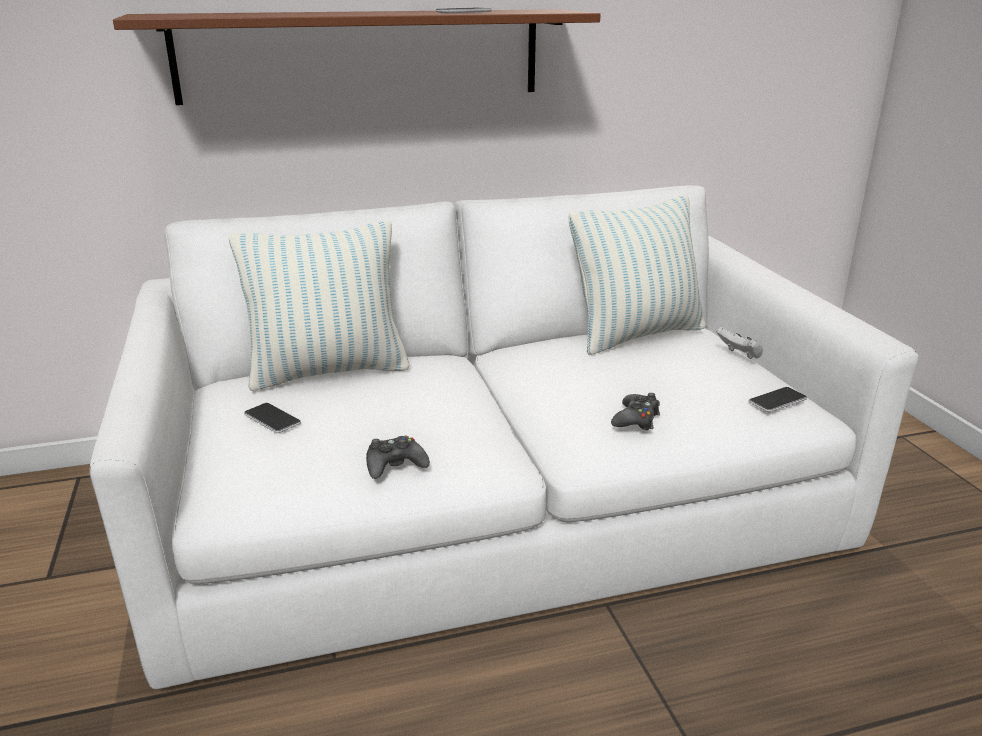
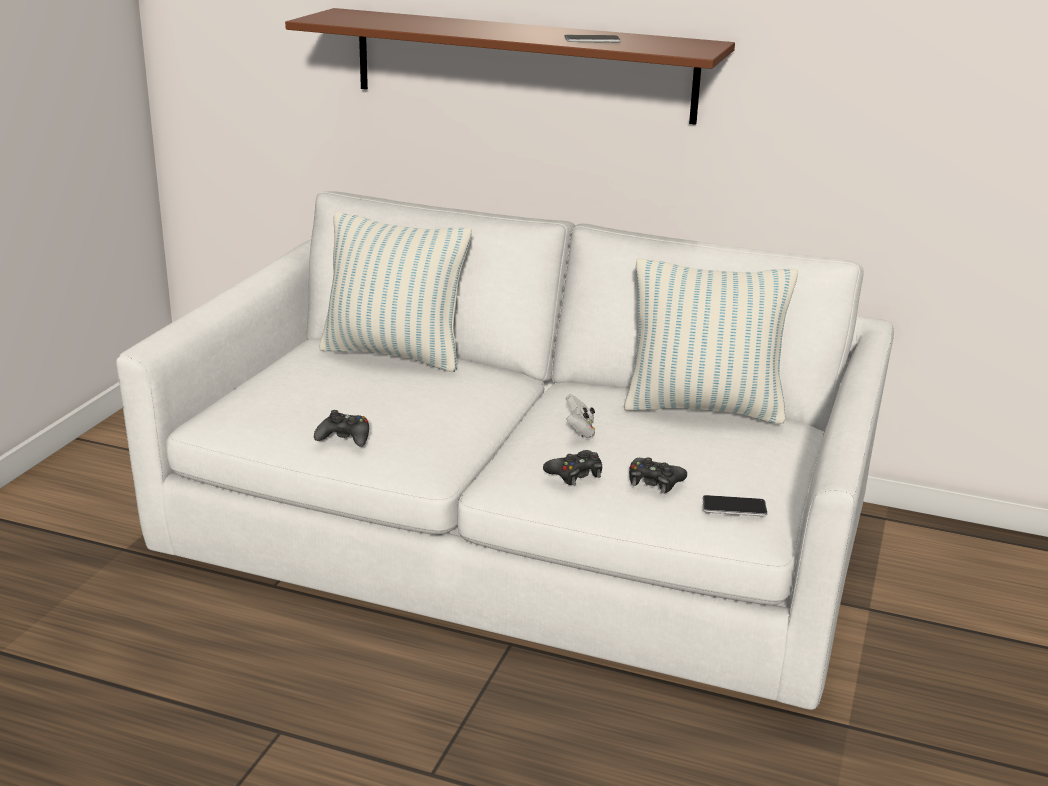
camera: 35 degrees right, 0 degrees up
(272, 419) = (306, 375): phone -> none
(700, 402) = (654, 482): none -> black game controller
(739, 355) = (775, 459): white game controller -> white game controller (579, 430)

